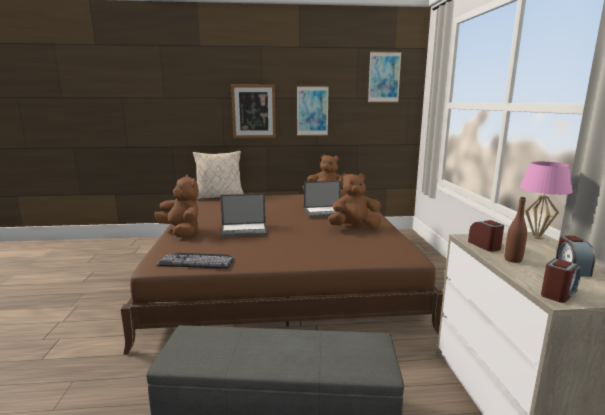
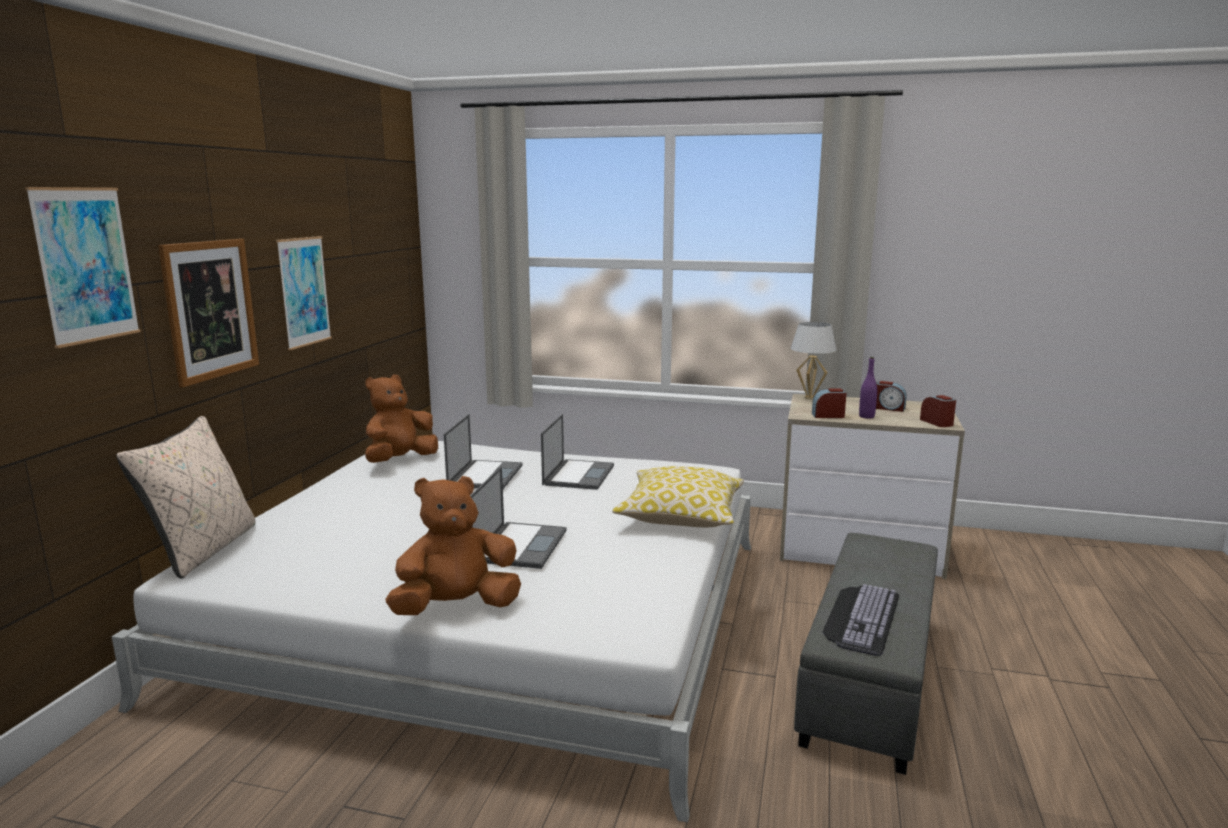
camera: 70 degrees left, 0 degrees up
(198, 260) = (642, 597): keyboard -> keyboard (860, 617)
(282, 273) = (494, 615): brown bed -> white bed
(315, 256) = (680, 515): none -> pillow
(354, 227) = (578, 475): brown plush toy -> laptop
(384, 77) = (382, 214): picture -> picture (85, 265)
(513, 260) = (866, 416): brown bottle -> purple bottle
(537, 237) = (809, 397): pink table lamp -> white table lamp

